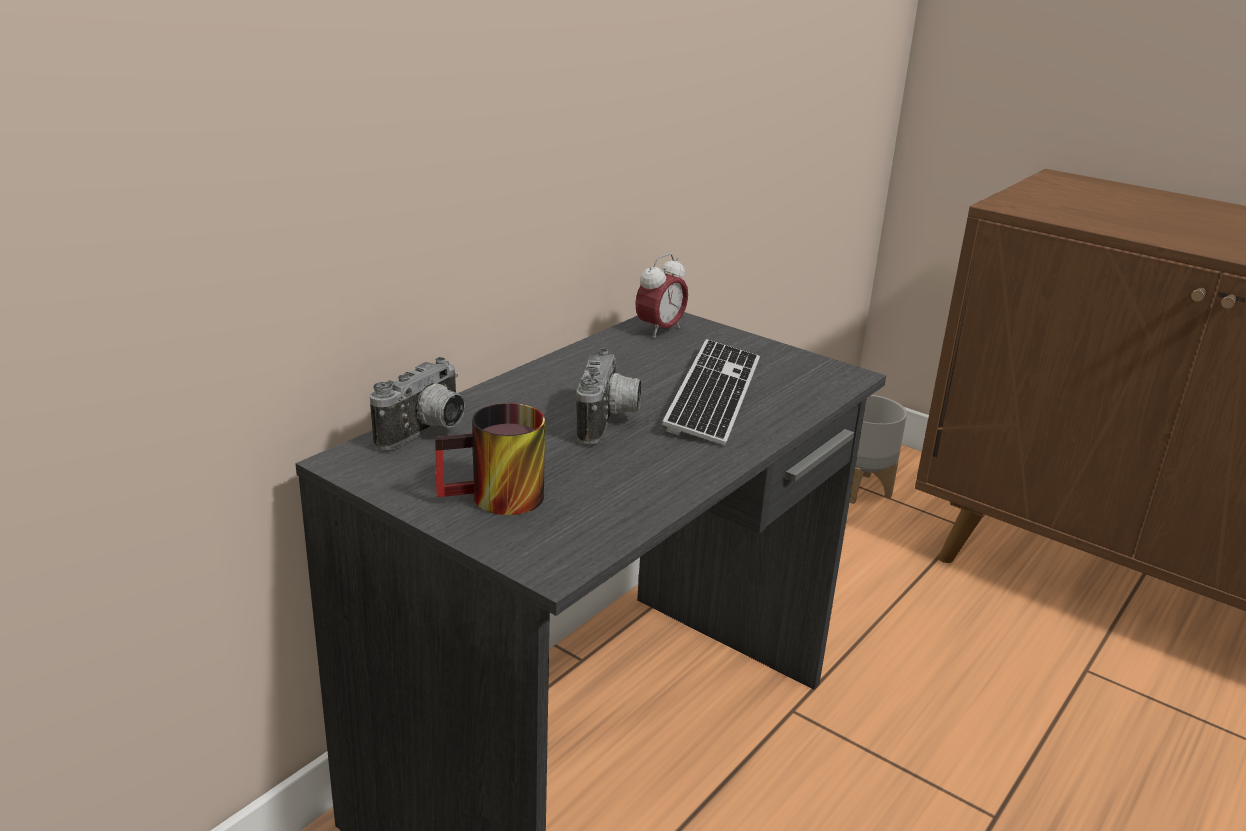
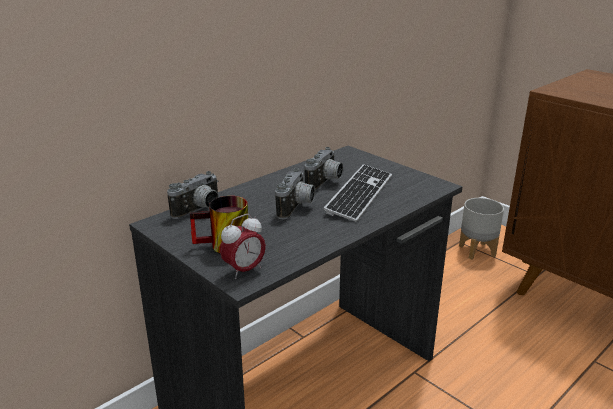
camera: 10 degrees right, 0 degrees up
(646, 375) = (326, 183): none -> camera
(660, 330) = (342, 159): alarm clock -> alarm clock (244, 270)

